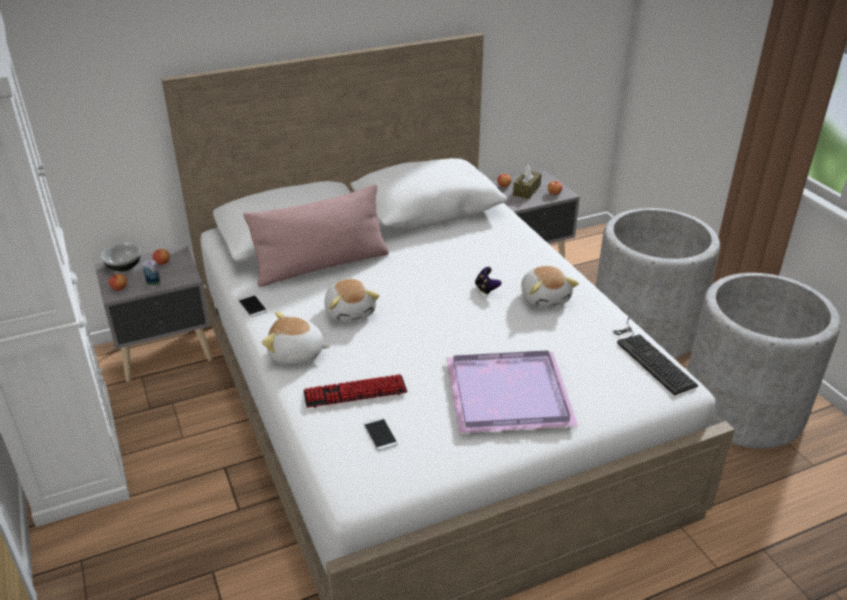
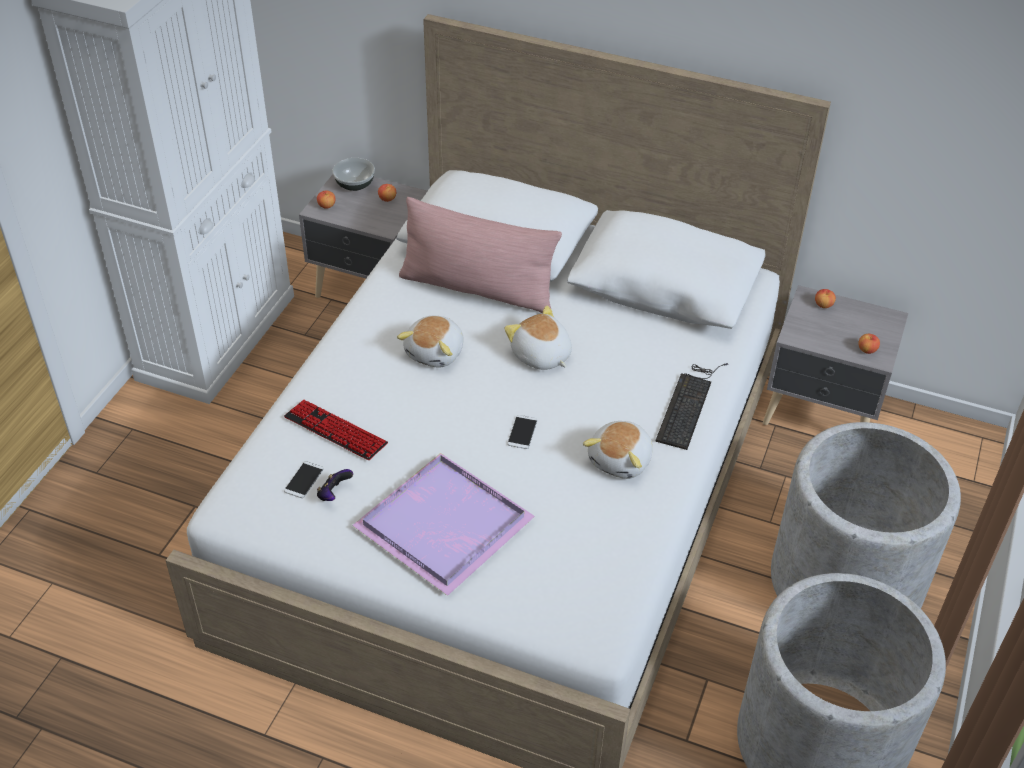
camera: 45 degrees right, 10 degrees up
(154, 284) = (354, 218): can -> none
(252, 306) = (371, 293): phone -> phone (522, 432)
(296, 354) = (342, 363): plush toy -> plush toy (541, 356)
(486, 289) = (581, 412): game controller -> game controller (334, 494)
(526, 190) = (840, 327): brown tissue box -> none
(649, 357) = (619, 590): keyboard -> keyboard (689, 403)

